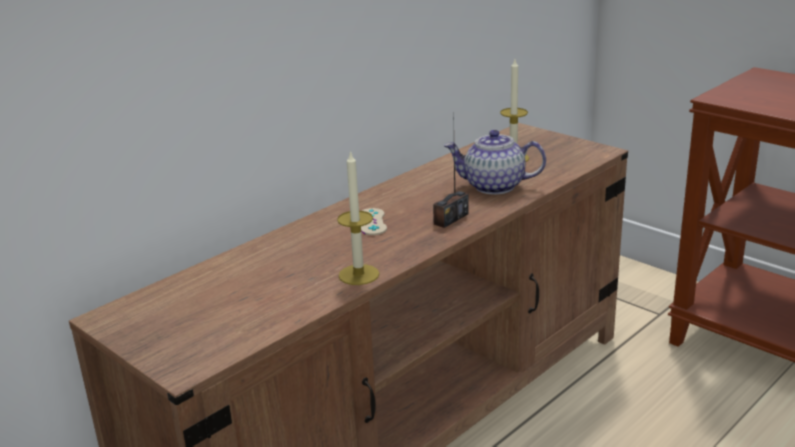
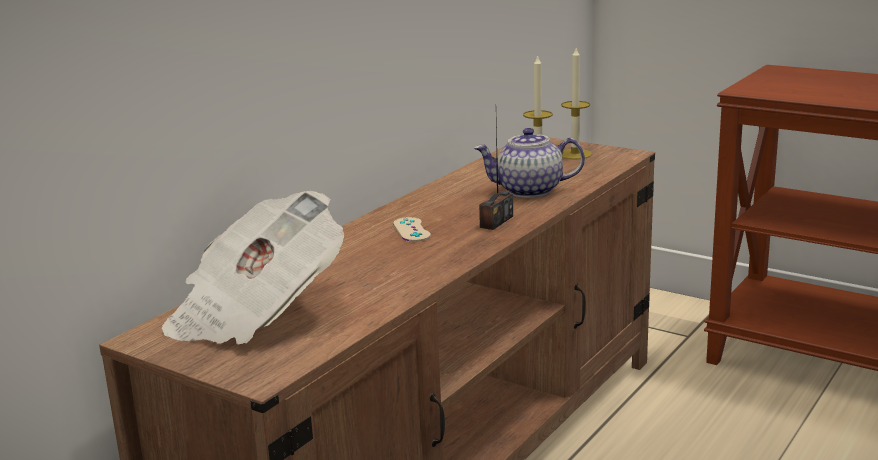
camera: 10 degrees left, 5 degrees down
(206, 301) = (256, 313): none -> newspaper
(358, 275) = (419, 277): candle -> candle (575, 154)

